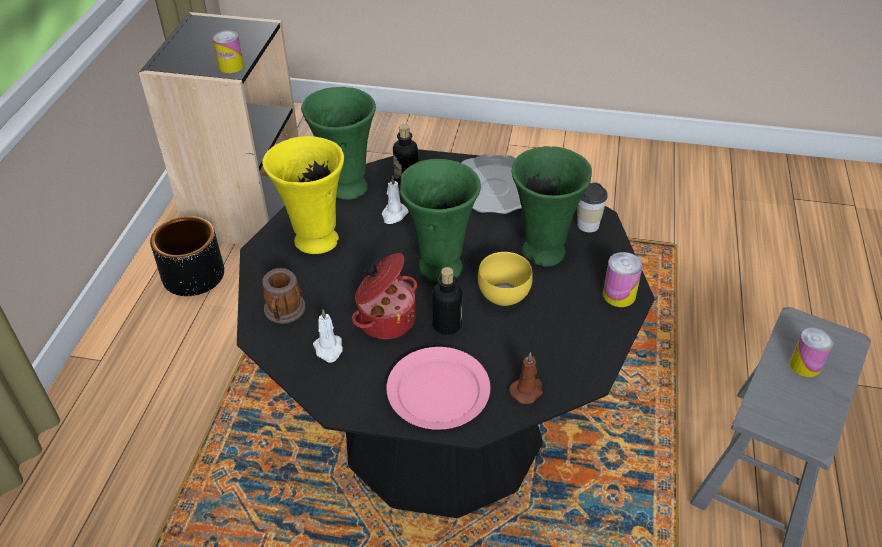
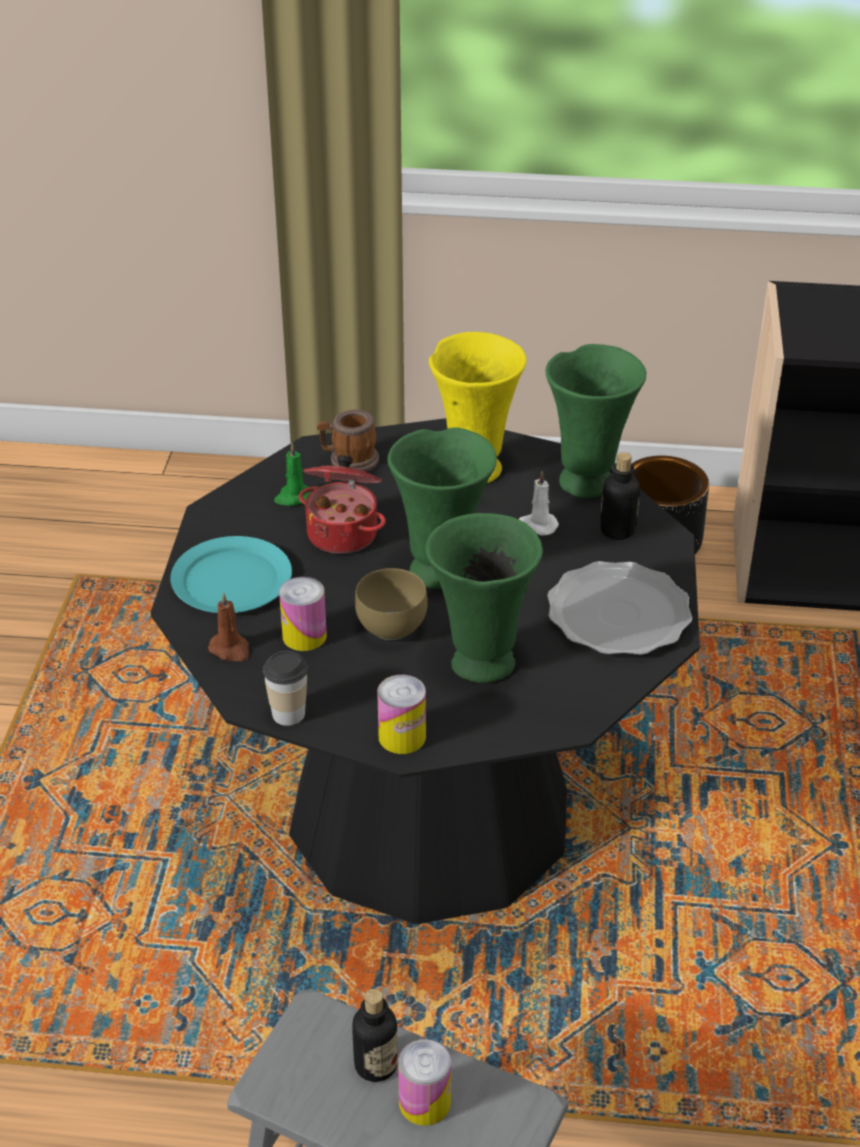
camera: 85 degrees right, 5 degrees down
(231, 66) = (813, 344): can -> can (304, 636)
(329, 349) = (294, 497): white candle -> green candle
(439, 391) = (231, 581): pink plate -> turquoise plate
(447, 325) = (335, 581): bottle -> bottle (376, 1065)
(502, 294) = (394, 626): yellow bowl -> brown bowl
(588, 225) = (550, 710): cup -> cup (288, 713)

